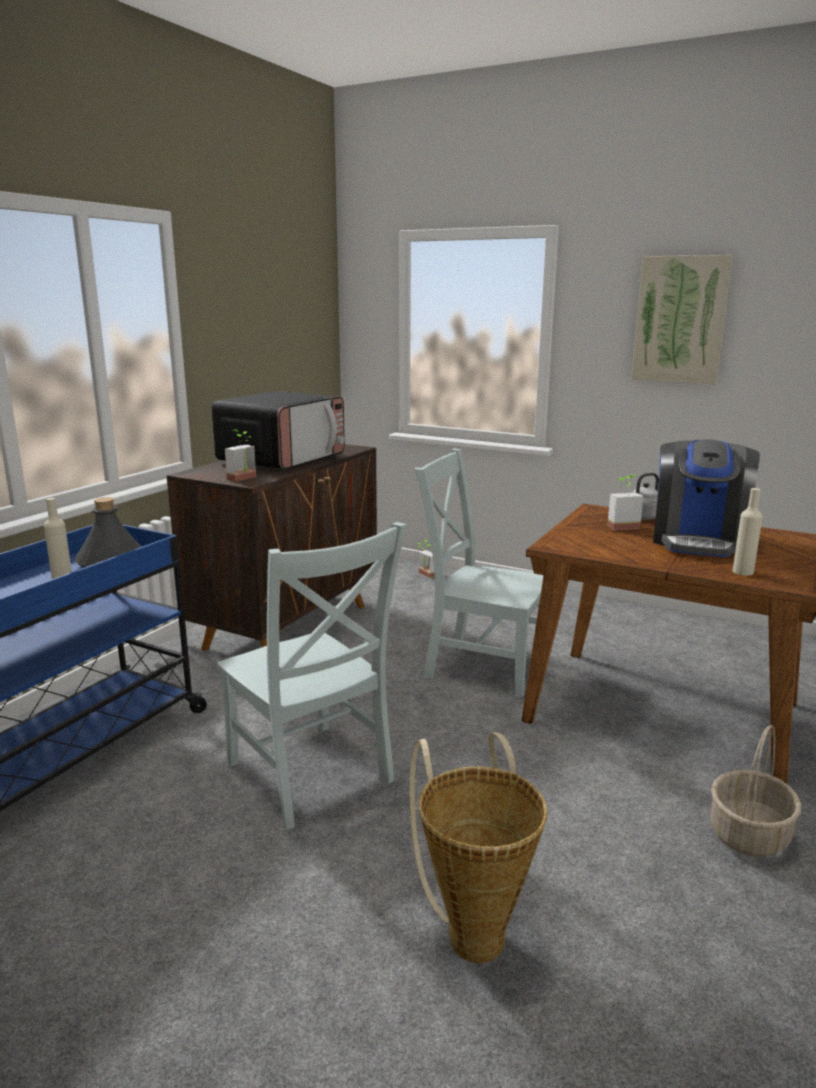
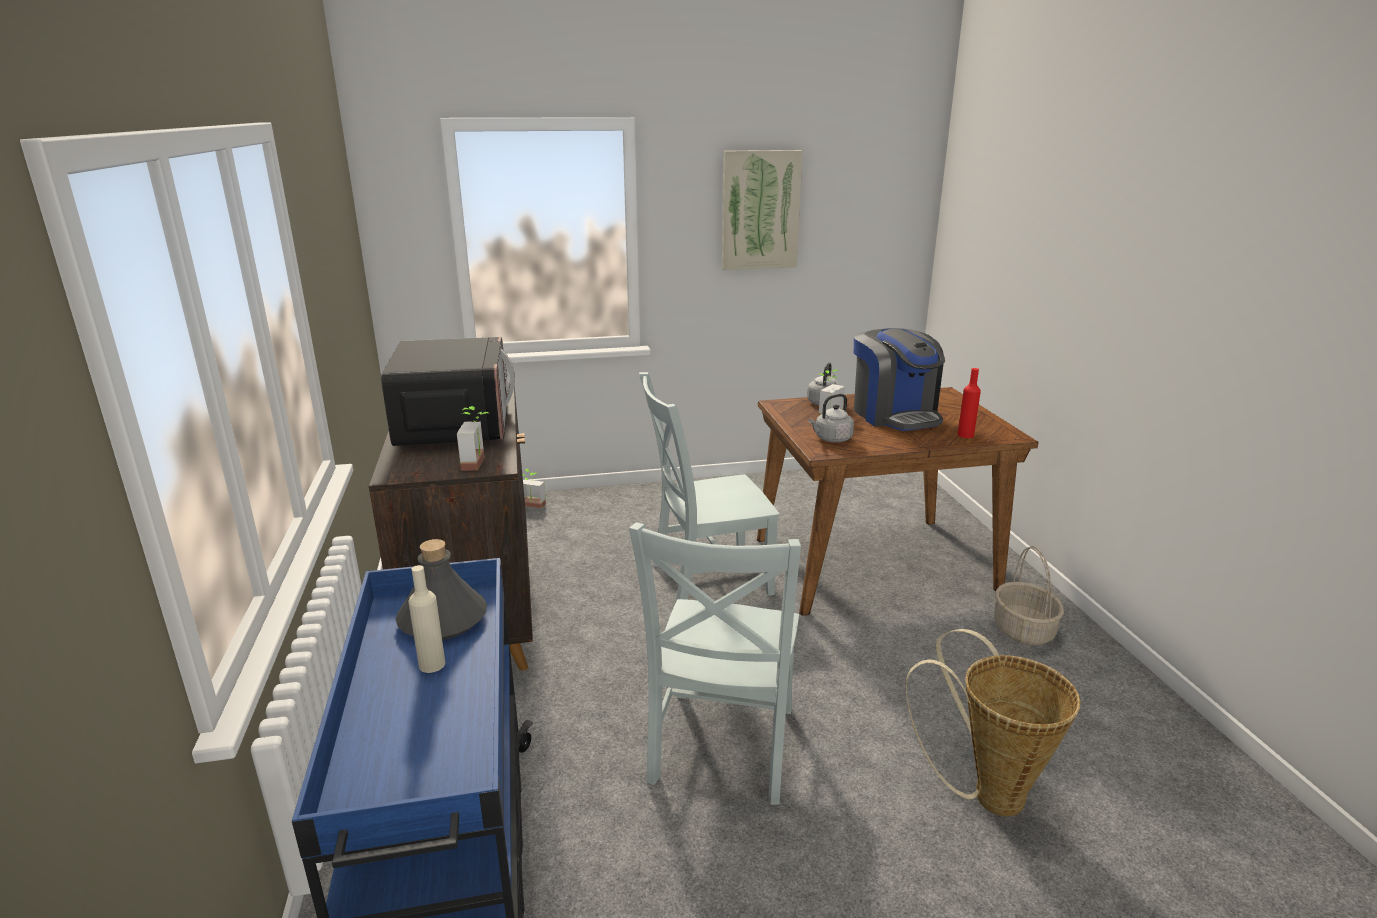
camera: 40 degrees left, 5 degrees up
(311, 776) = (721, 749): grey chair -> grey chair turned 90 degrees clockwise
(584, 541) = (831, 439): none -> grey kettle
(743, 572) = (965, 435): beige bottle -> red bottle

